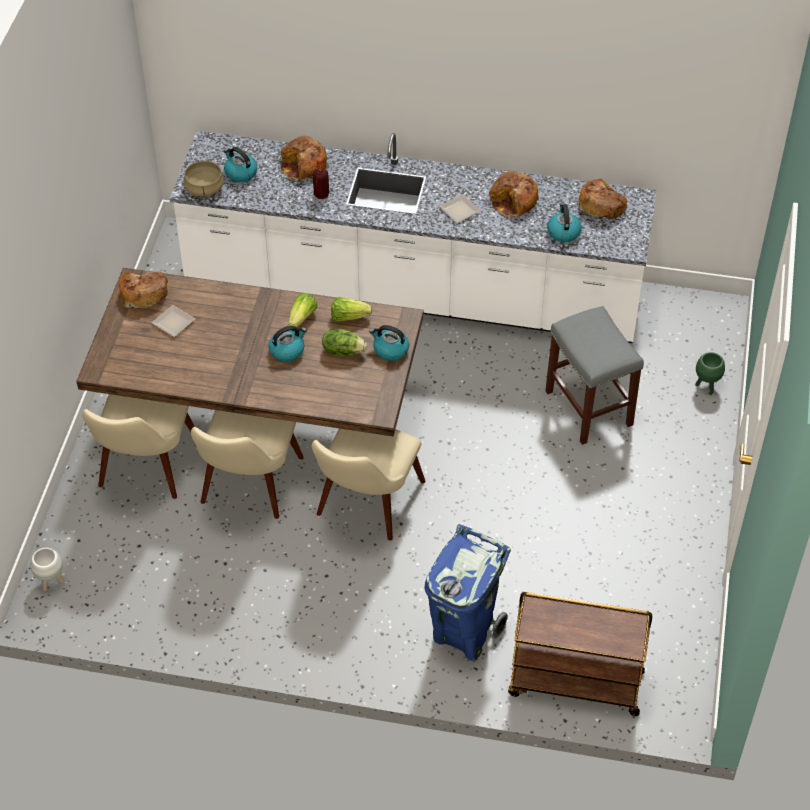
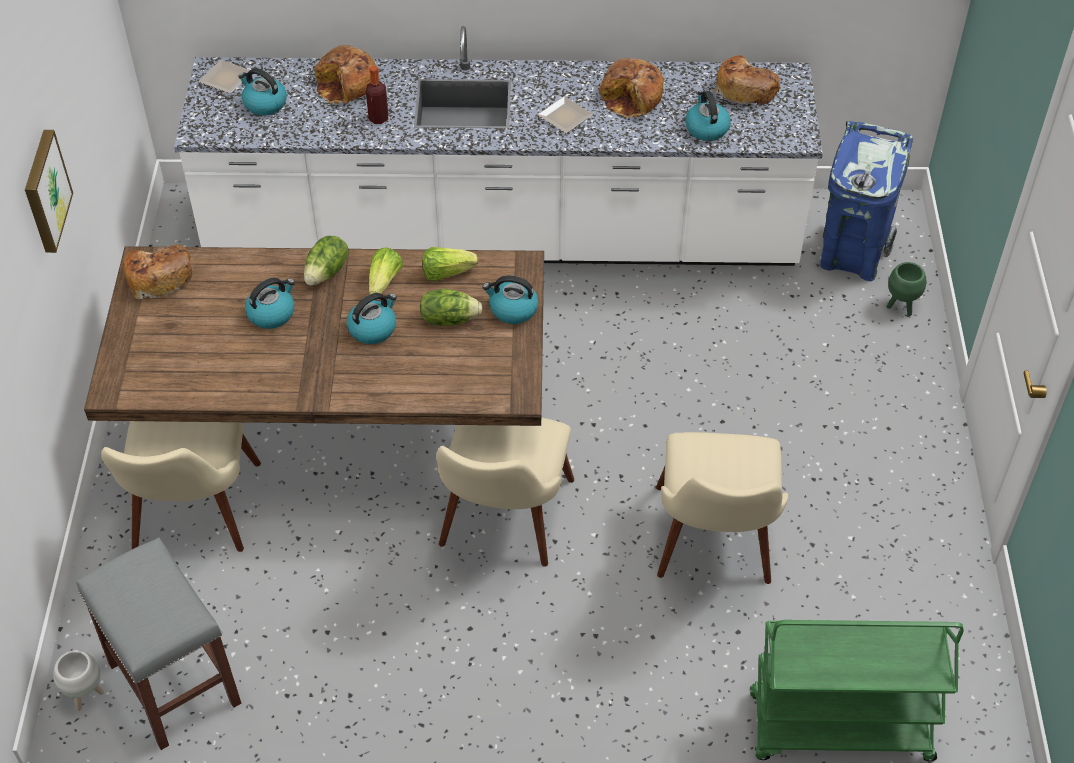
camera: 10 degrees left, 0 degrees up
(69, 225) = (44, 191): none -> picture
(173, 324) = (208, 312): plate -> plate (226, 80)
(204, 188) = (219, 128): beige cooking pot -> none
(218, 330) = (272, 313): none -> kettle
(247, 490) = (338, 526): beige chair -> beige chair (714, 550)
(263, 305) = (327, 272): none -> lettuce
(464, 633) = (674, 680): blue trash can -> blue trash can (851, 256)
(574, 683) = (838, 728): brown cart -> green cart
(590, 409) = (763, 355): grey stool -> grey stool (176, 684)

